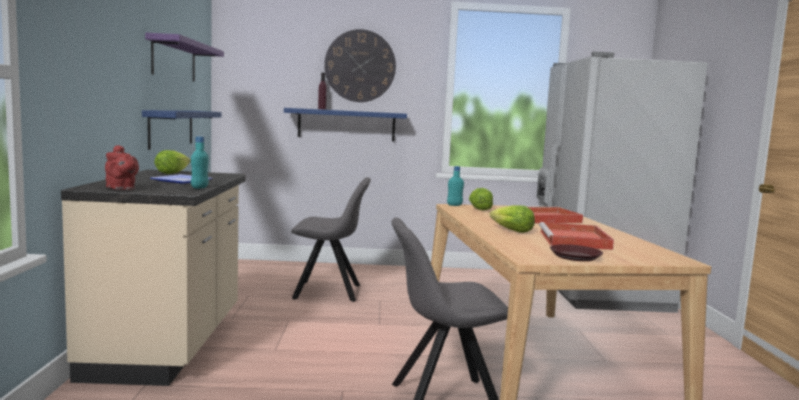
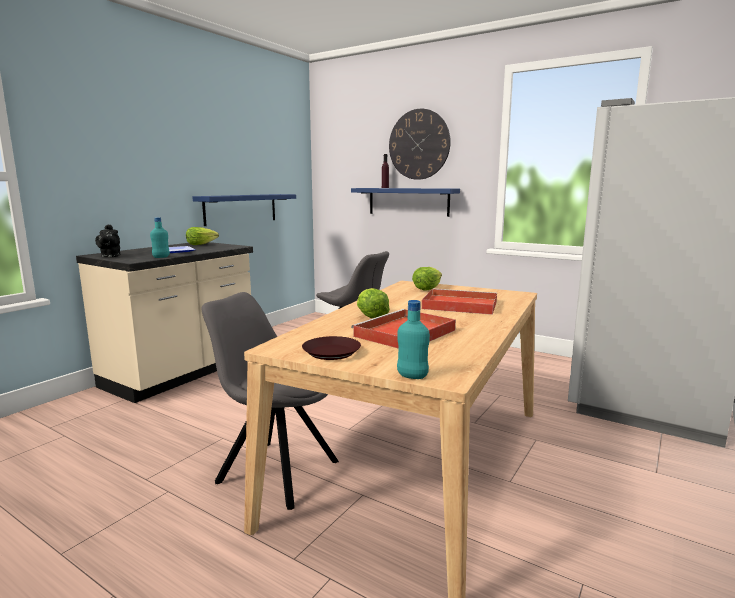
camera: 35 degrees right, 5 degrees up
(121, 188) = (110, 256): red teapot -> black teapot
(174, 60) = (243, 155): purple shelf -> none
(454, 205) = (413, 283): turquoise bottle -> turquoise bottle (412, 376)

